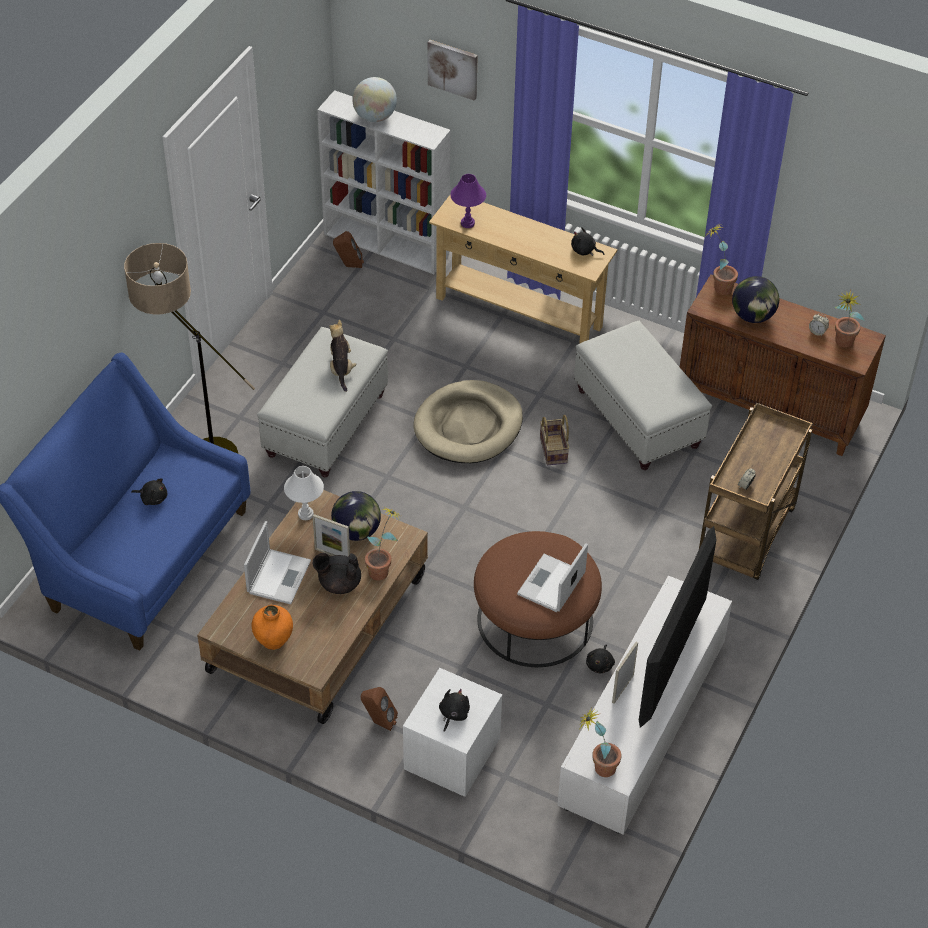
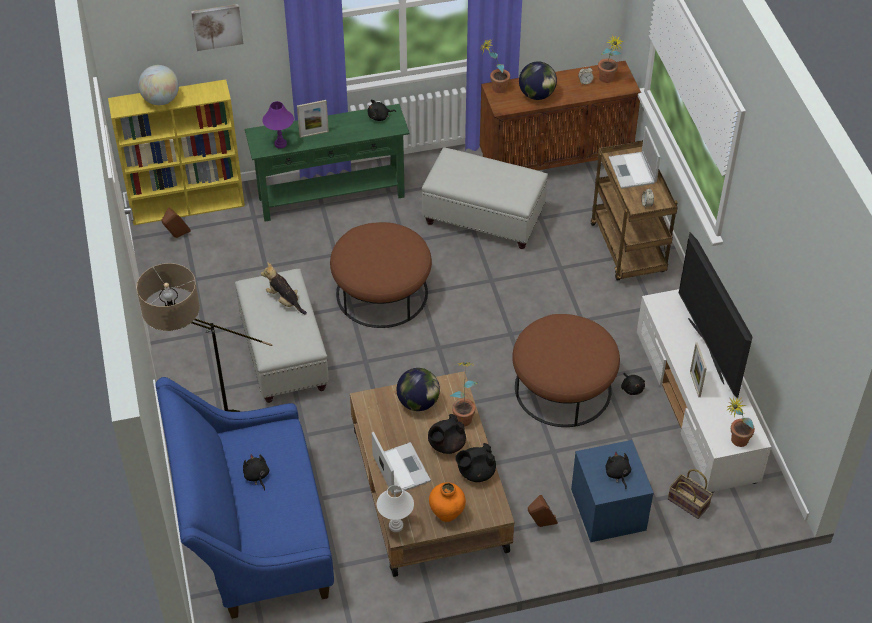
camera: 40 degrees left, 0 degrees up
(152, 498) = (256, 476): black plush toy -> black plush toy turned 90 degrees counterclockwise
(305, 514) = (370, 415): white table lamp -> white table lamp (395, 526)
(332, 554) = (420, 429): picture frame -> picture frame (314, 134)
(337, 624) = (475, 472): none -> black teapot
(387, 244) = (188, 205): white bookcase -> yellow bookcase
(452, 754) = (608, 510): white nightstand -> blue nightstand
(468, 426) = (382, 292): beige dog bed -> brown ottoman
(519, 312) = (331, 196): beige console table -> green console table
(551, 585) = (582, 350): laptop -> laptop (633, 171)
(554, 450) = (455, 272): basket -> basket (689, 503)

